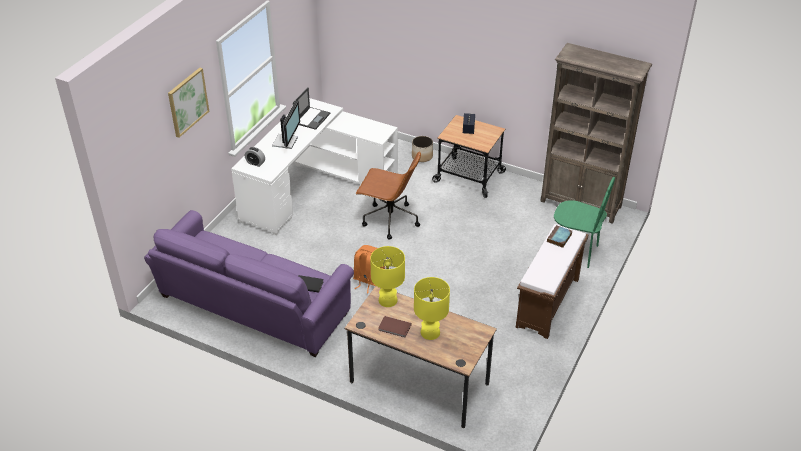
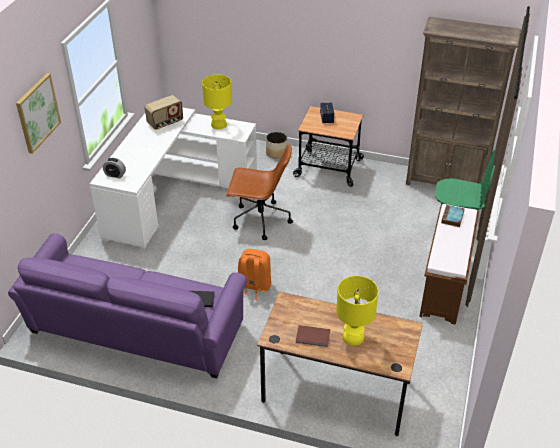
camera: 10 degrees left, 0 degrees up
(286, 141) = (143, 149): monitor -> none
(312, 118) = (165, 123): laptop -> radio
(388, 300) = (297, 307): yellow table lamp -> yellow table lamp (219, 125)

